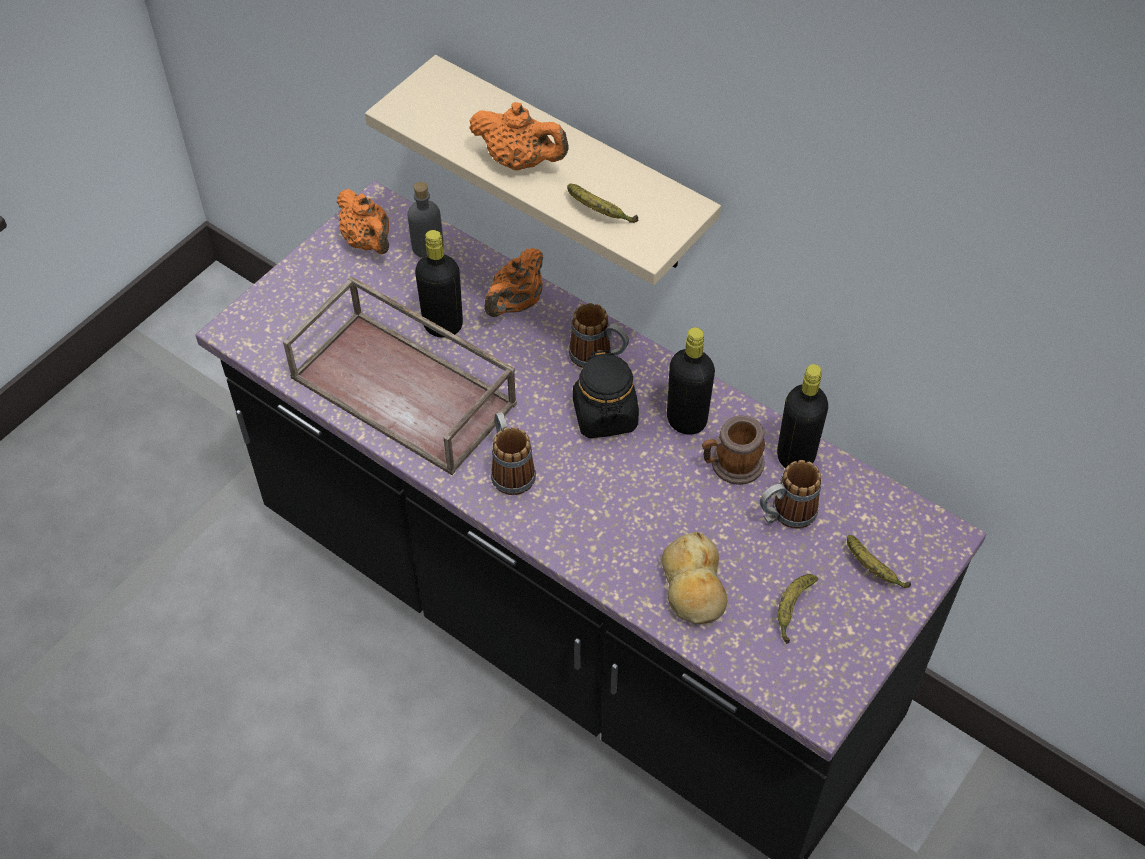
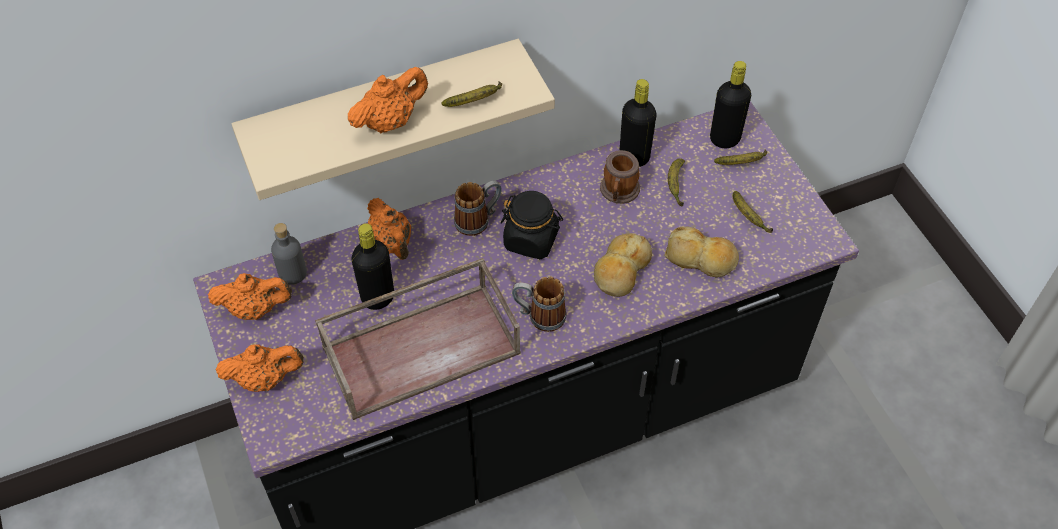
camera: 60 degrees left, 0 degrees up
(296, 290) = (265, 379): none -> orange teapot
(620, 516) = (621, 271): none -> bread
(686, 420) = (567, 198): black bottle -> black bottle (724, 139)
(785, 515) = (675, 185): mug -> banana

